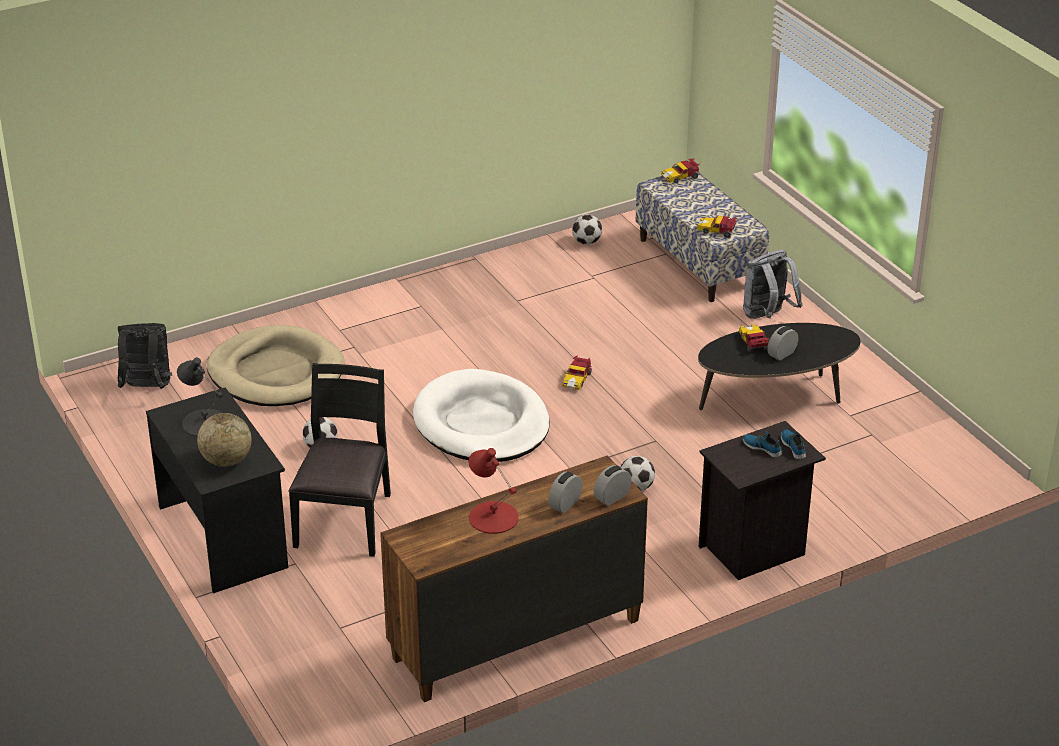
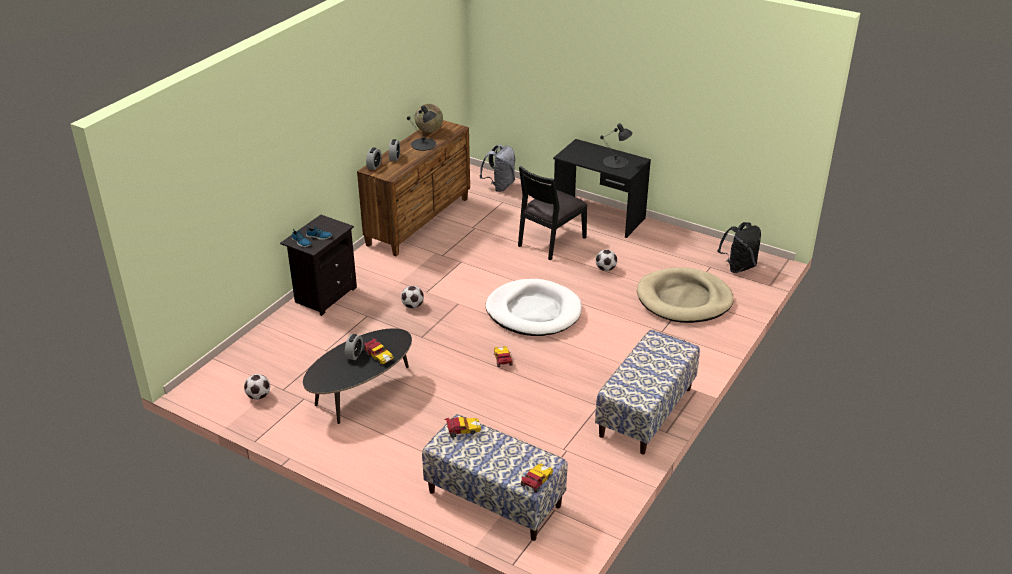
camera: 150 degrees right, 0 degrees up
(226, 461) = (583, 152): globe -> globe (429, 130)
(345, 520) = (550, 241): black chair -> black chair turned 60 degrees clockwise
(474, 279) = (646, 412): none -> bench
(493, 517) = (424, 144): red table lamp -> black table lamp
(586, 242) = (600, 484): football -> football (258, 396)
(767, 316) = (406, 463): grey backpack -> grey backpack (500, 186)

